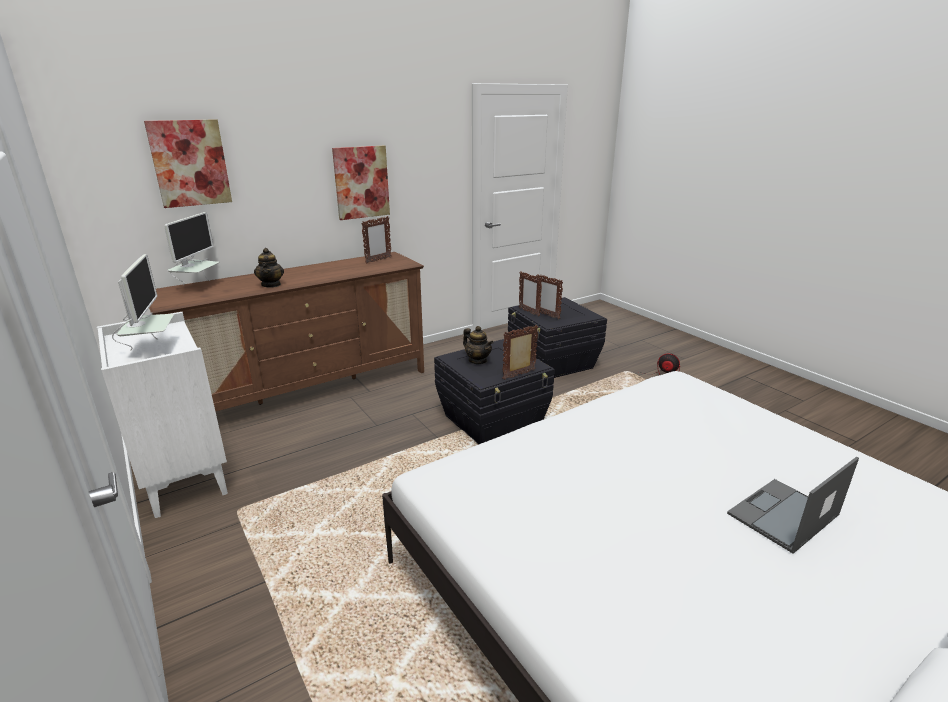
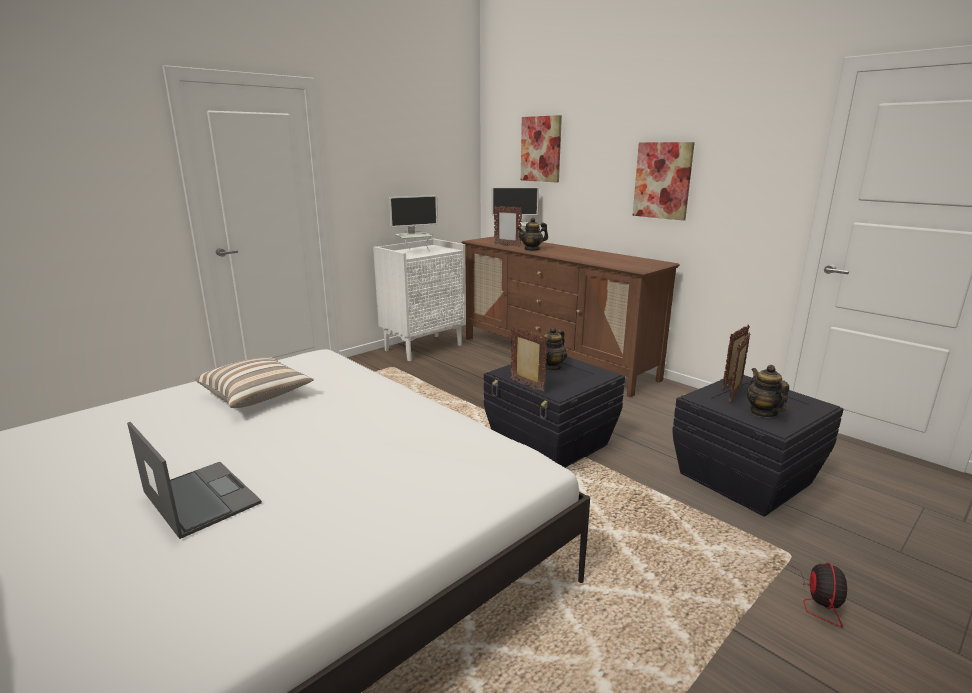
camera: 80 degrees right, 5 degrees down
(378, 260) = (635, 261): picture frame -> picture frame (507, 245)
(565, 513) = (257, 396): none -> pillow
(572, 314) = (763, 412): none -> teapot

